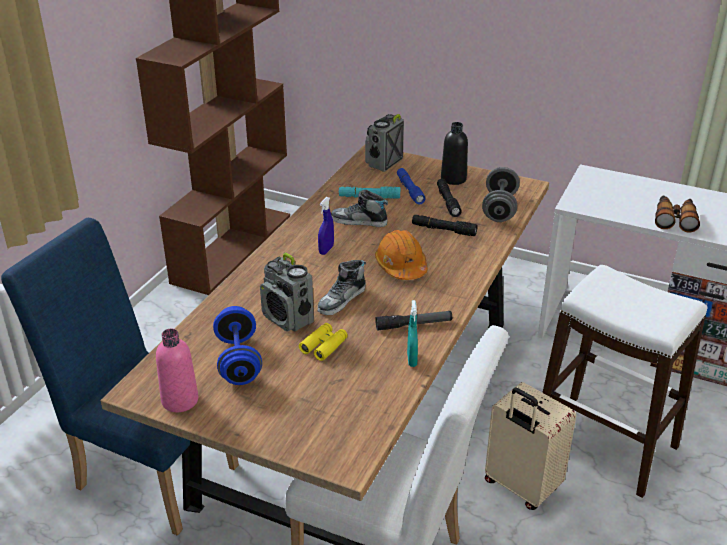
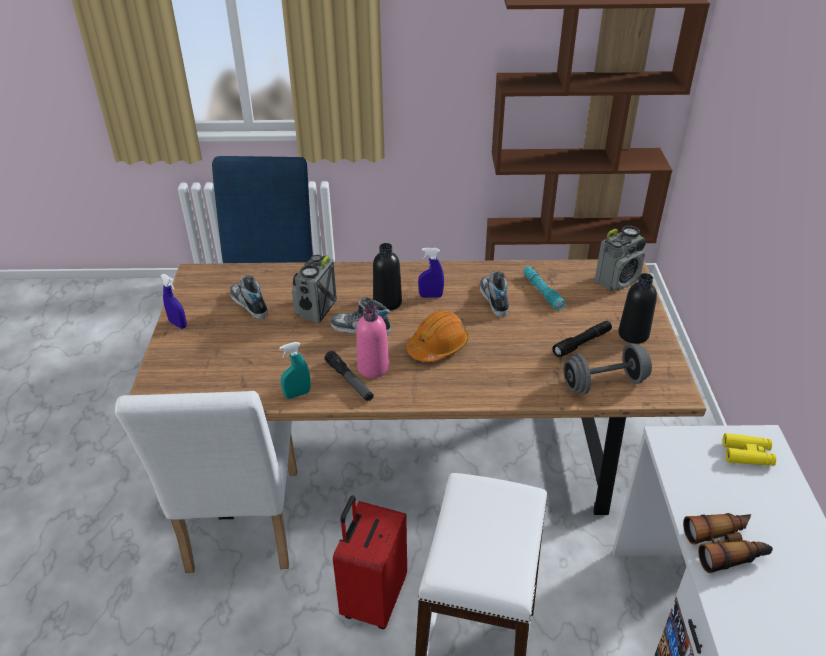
camera: 65 degrees right, 5 degrees up
(180, 400) = (192, 295): pink bottle -> pink bottle (373, 368)
(229, 421) = (178, 324): none -> blue spray bottle
(238, 361) = (249, 304): blue dumbbell -> shoe
(314, 275) = (387, 302): none -> black bottle
(324, 346) = (290, 339): yellow binoculars -> yellow binoculars (747, 454)
(383, 163) = (617, 281): radio -> radio turned 135 degrees clockwise
(410, 190) = (580, 312): blue flashlight -> none
(443, 230) = (524, 355): black flashlight -> none
(520, 487) = (373, 598): beige suitcase -> red suitcase

